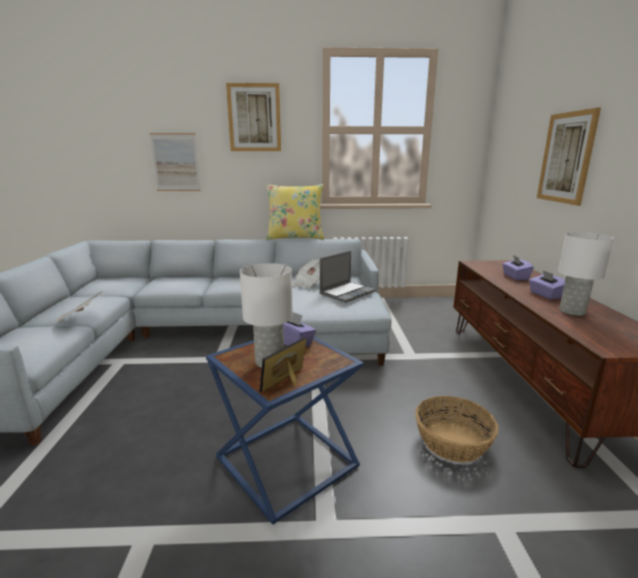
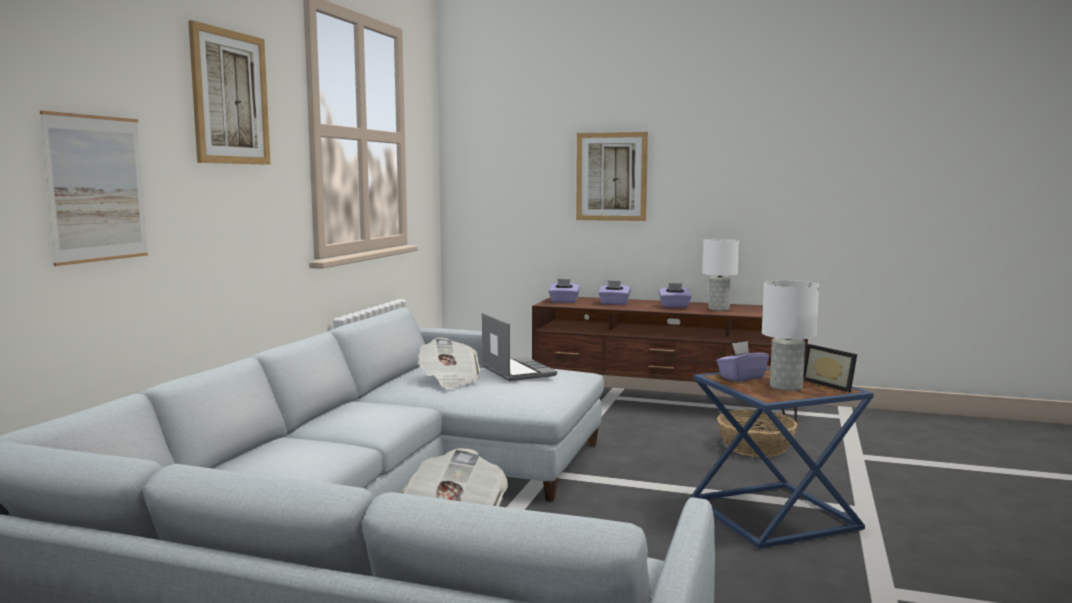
camera: 70 degrees left, 10 degrees down
(295, 237) = (332, 324): yellow pillow -> none
(491, 265) = (564, 301): none -> purple tissue box

